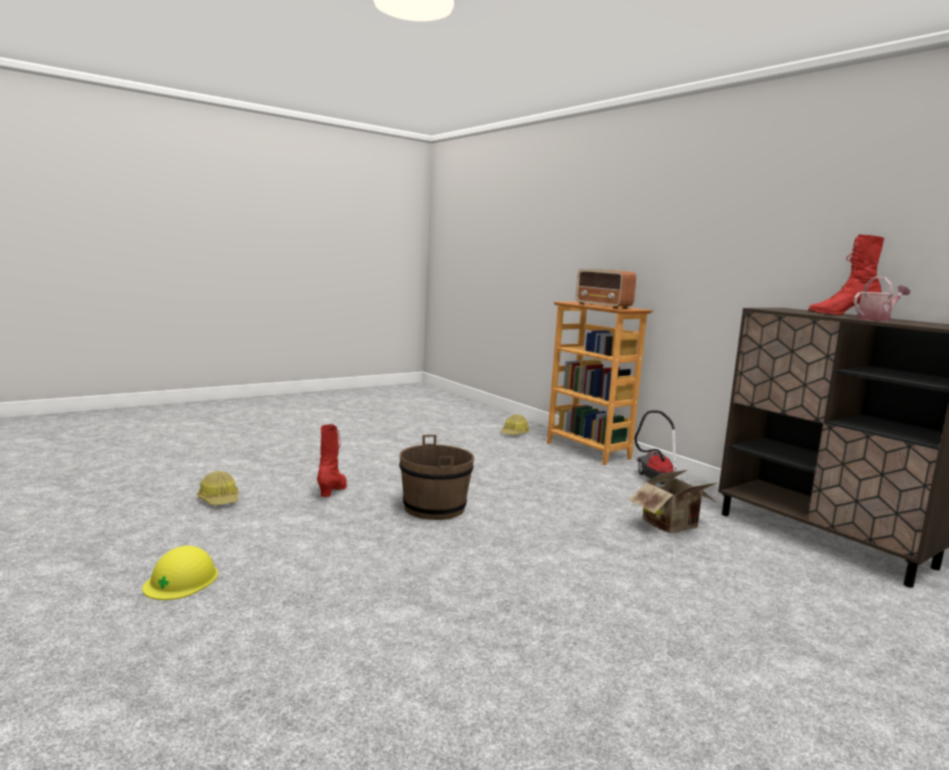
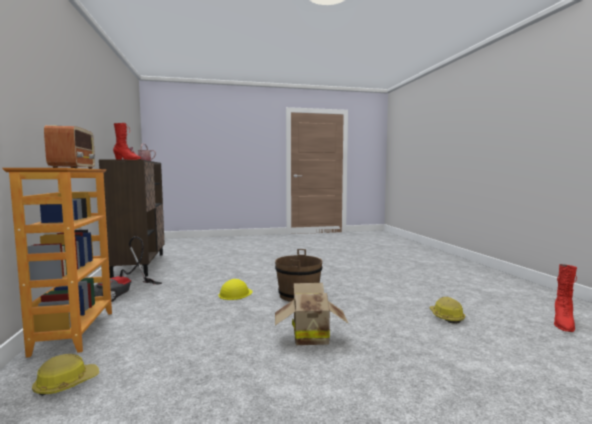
camera: 155 degrees left, 5 degrees down
(181, 580) = (428, 280): yellow hard hat -> yellow hard hat (235, 293)
(333, 490) = (361, 315): red boot -> red boot (563, 323)
(673, 526) = (187, 275): cardboard box -> cardboard box (309, 337)

